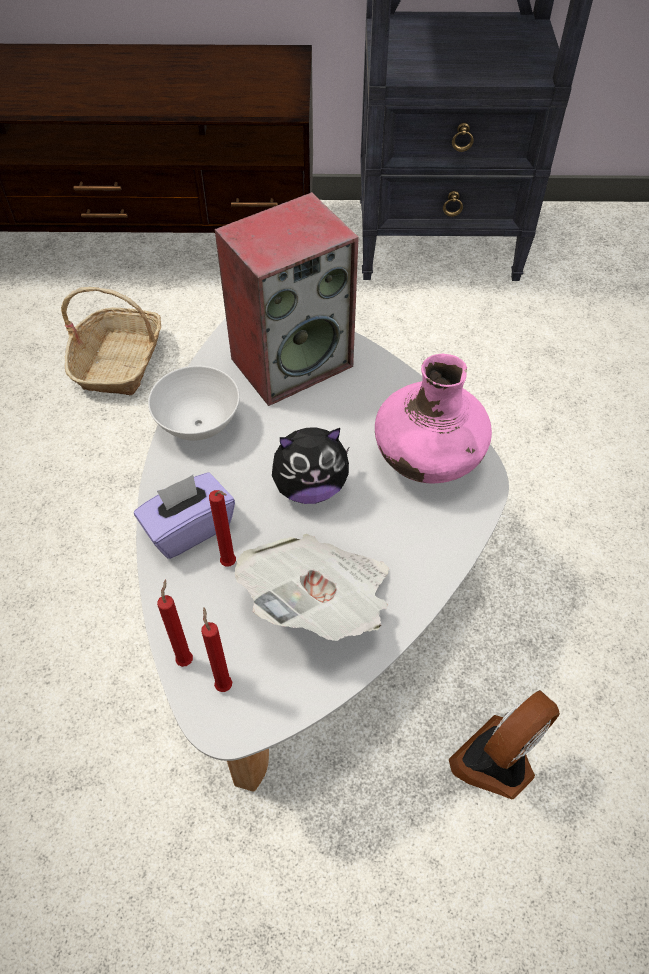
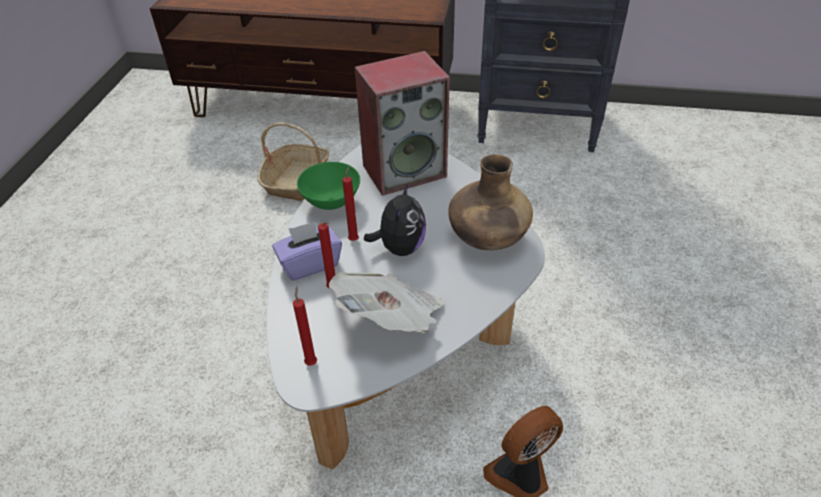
camera: 10 degrees right, 10 degrees down
(185, 658) = (289, 343): red candle -> red candle (354, 239)
(199, 425) = (332, 203): white bowl -> green bowl
(310, 487) = (400, 247): plush toy -> plush toy turned 75 degrees counterclockwise
(427, 460) = (487, 239): pink vase -> brown vase

